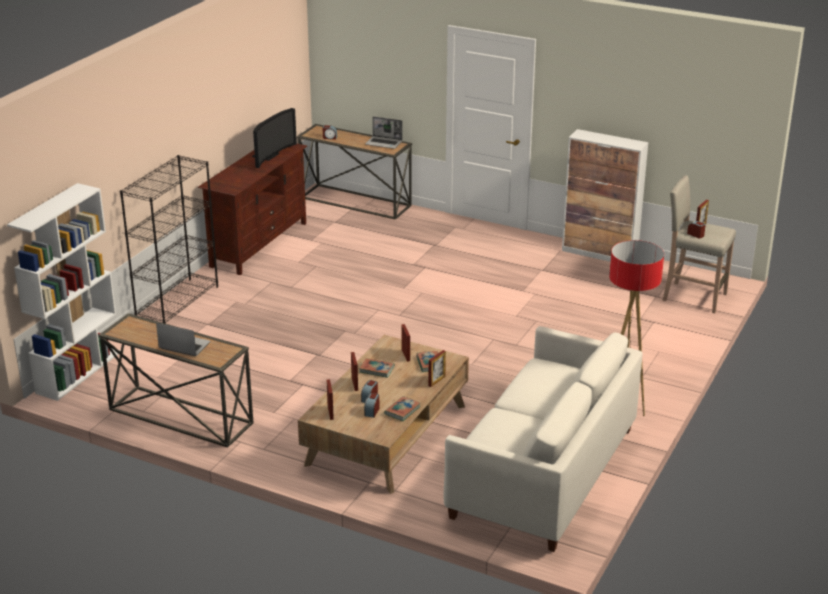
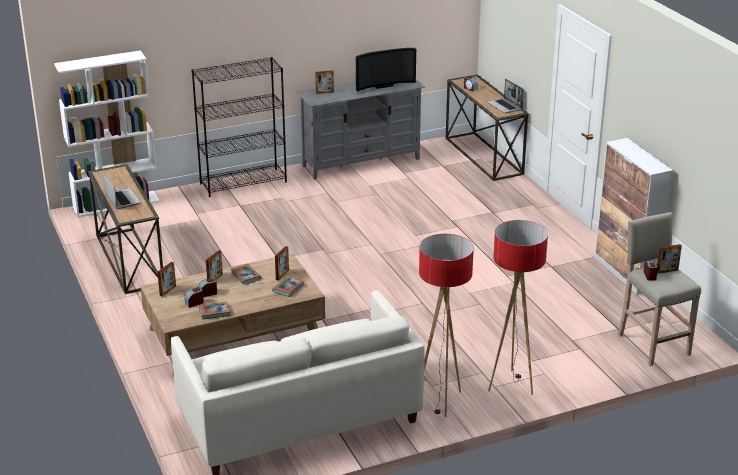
camera: 40 degrees right, 0 degrees up
(258, 244) = (361, 162): brown tv stand -> grey tv stand
(437, 381) = (272, 303): picture frame -> picture frame (324, 92)
(650, 370) = (511, 385): none -> floor lamp

